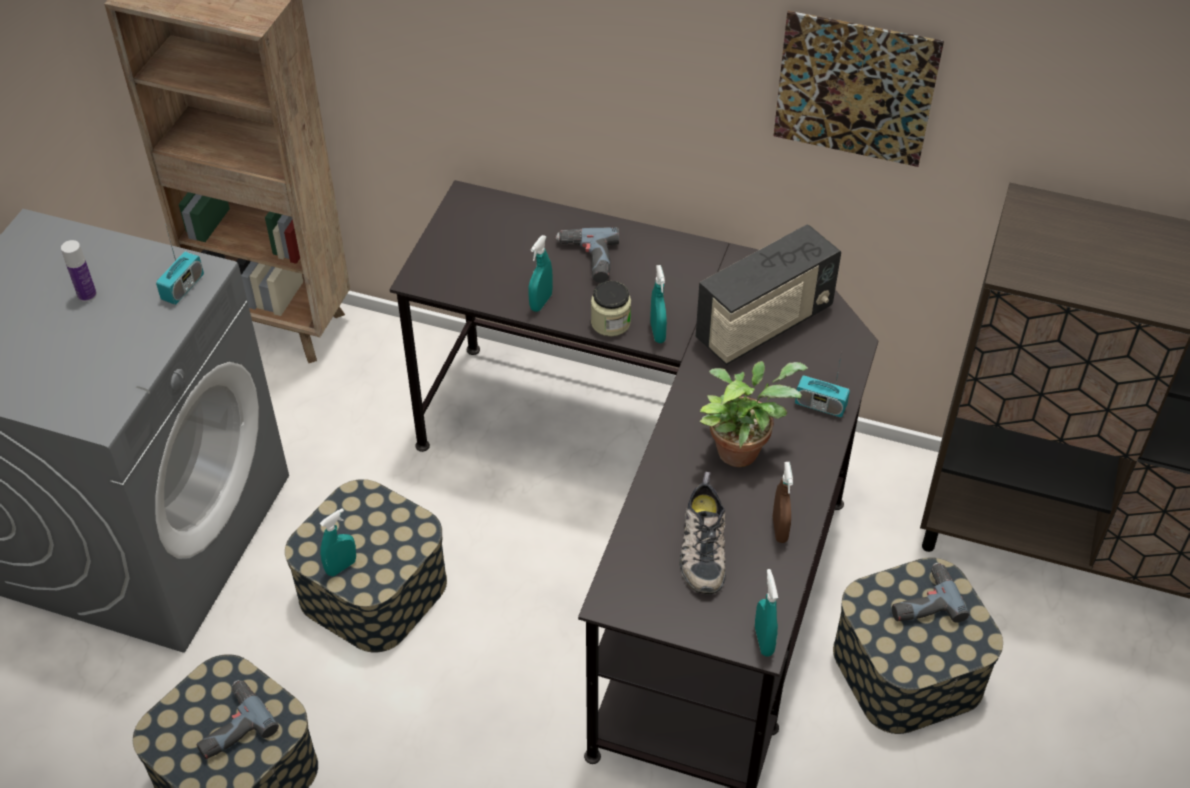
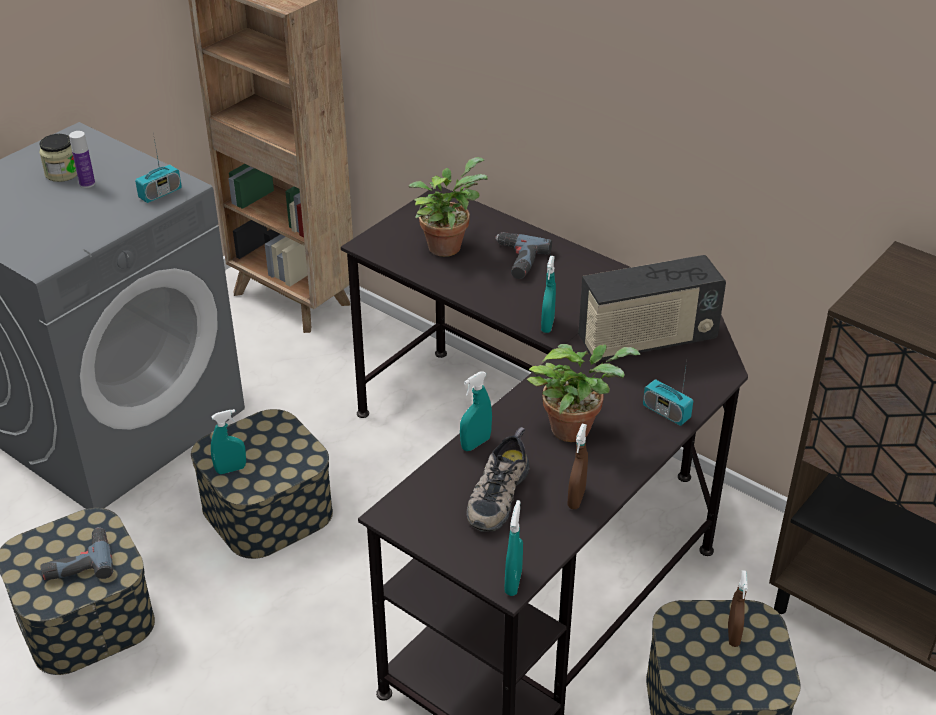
camera: 20 degrees right, 10 degrees down
(504, 258) = (446, 245): none -> potted plant
(541, 302) = (459, 282): turquoise spray bottle -> turquoise spray bottle (475, 443)
(610, 322) = (510, 309): jar -> jar (62, 173)
(855, 89) = (762, 128): picture -> none
(922, 600) = (733, 635): power drill -> brown spray bottle

